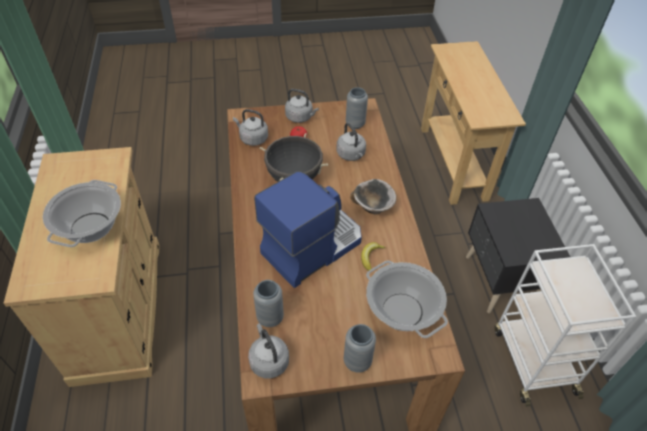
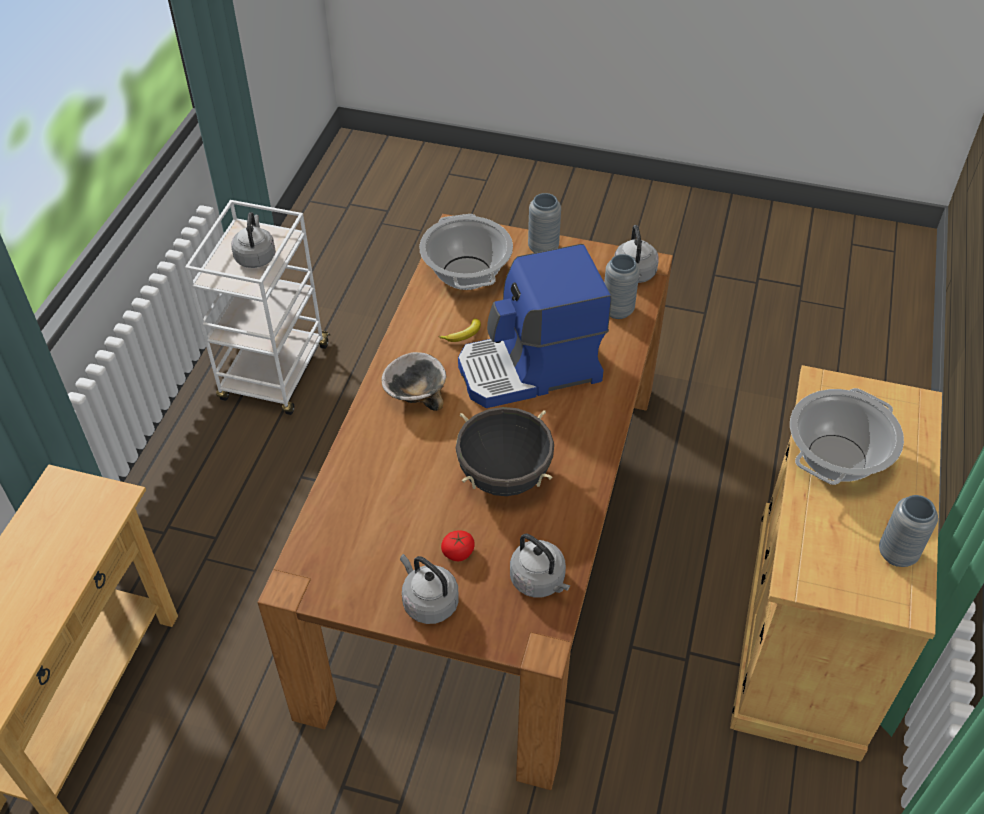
camera: 155 degrees left, 0 degrees up
(351, 155) = (389, 488): grey kettle -> grey kettle (256, 256)
(355, 124) = (339, 550): grey vase -> grey vase (897, 554)
(499, 282) = (226, 468): black nightstand -> none

